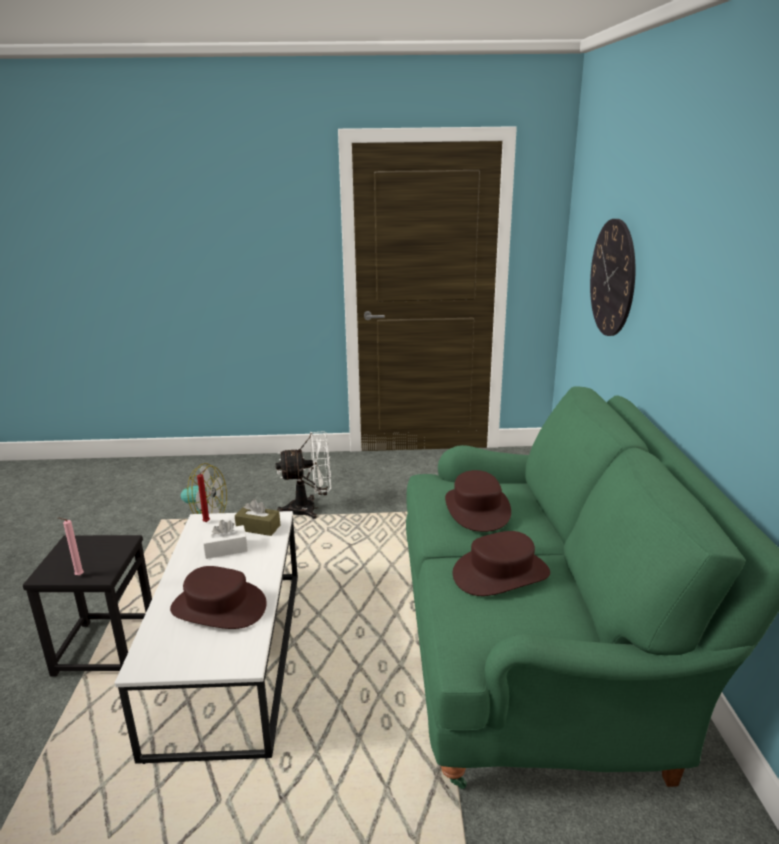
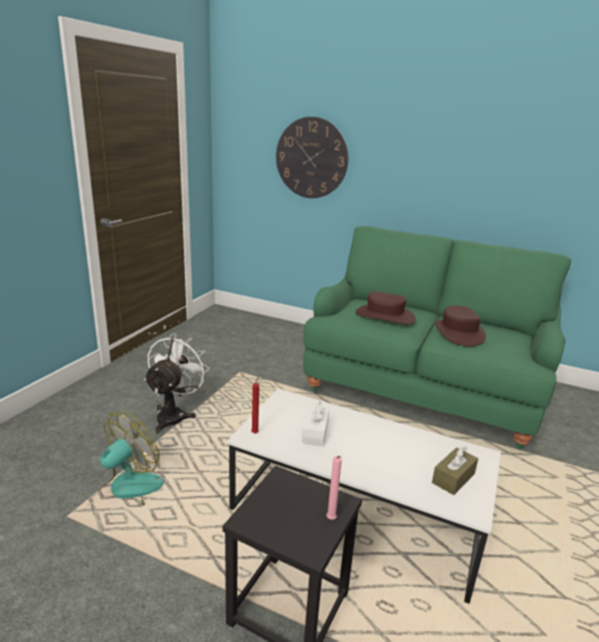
camera: 65 degrees left, 0 degrees up
(218, 607) = (405, 454): brown hat -> none
(258, 527) = (292, 409): brown tissue box -> brown tissue box (453, 478)

